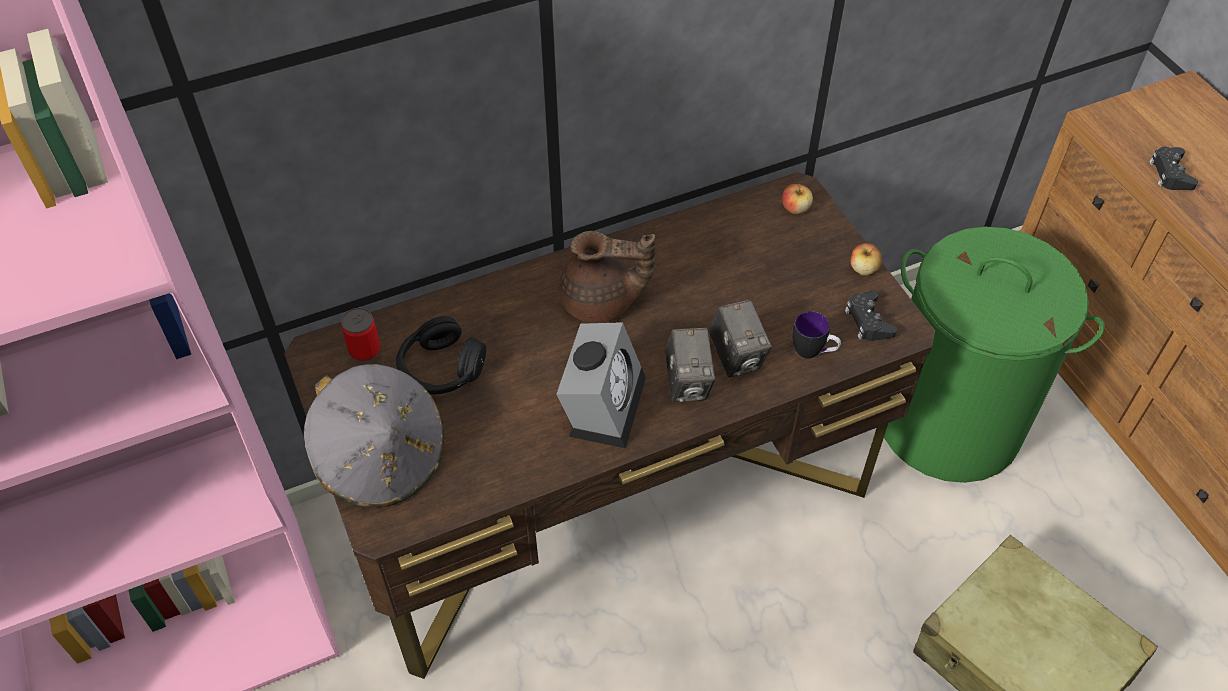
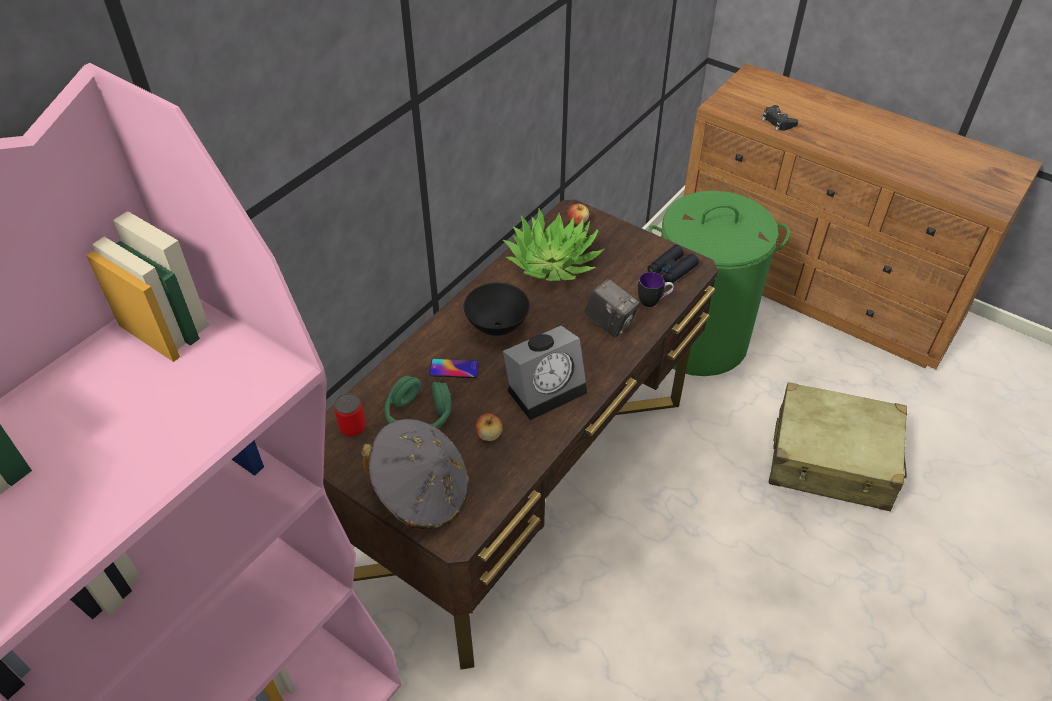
camera: 30 degrees left, 5 degrees down
(440, 369) = (418, 416): black headphones -> green headphones
(517, 331) = (454, 369): none -> phone
(601, 302) = (497, 327): brown teapot -> black bowl
(603, 403) = (547, 388): alarm clock -> alarm clock turned 75 degrees clockwise
(688, 383) = (591, 352): camera -> none
(726, 248) = (553, 262): none -> potted plant
(863, 269) = (645, 241): apple -> apple (489, 435)
(868, 321) = (671, 270): black game controller -> black binoculars

